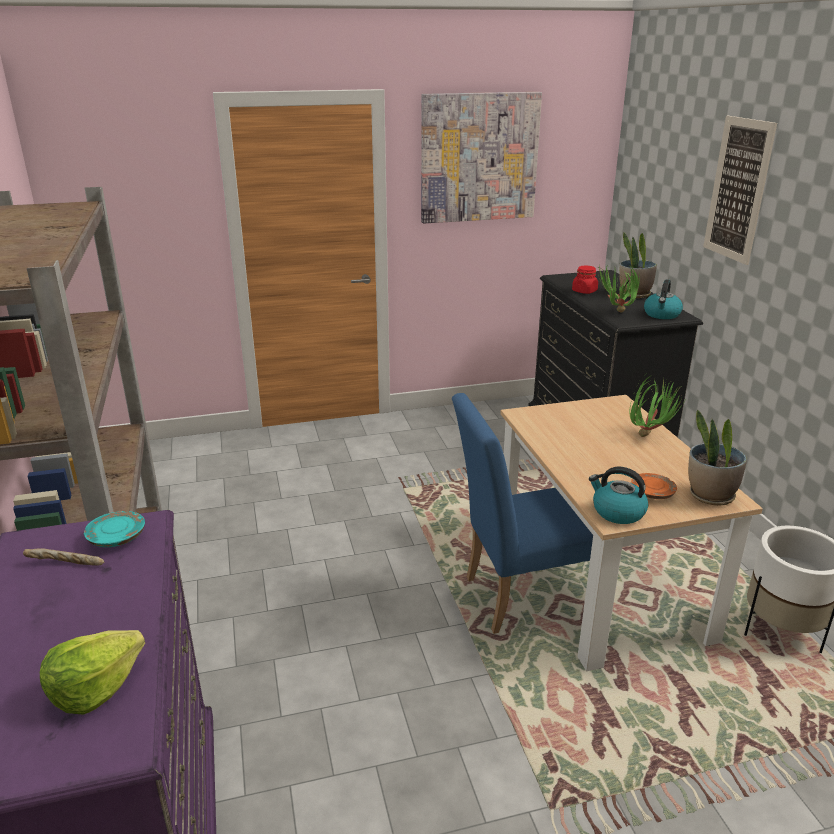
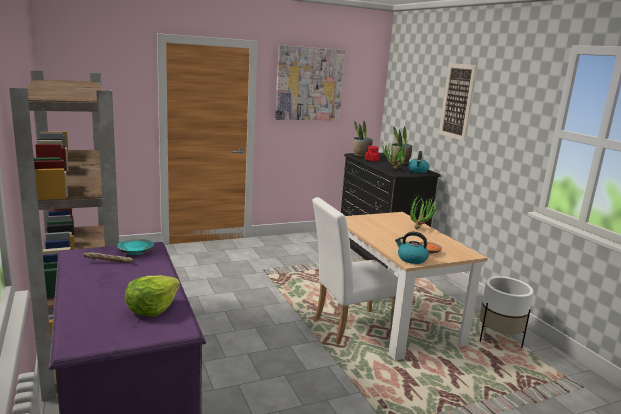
camera: 10 degrees left, 10 degrees down
(518, 597) = (348, 327): blue chair -> white chair
(710, 495) = (459, 252): potted plant -> potted plant (361, 155)

